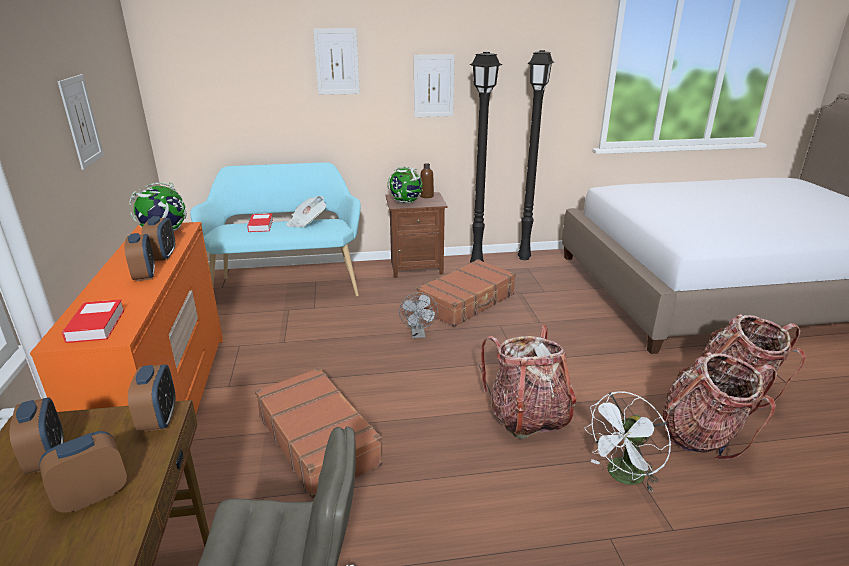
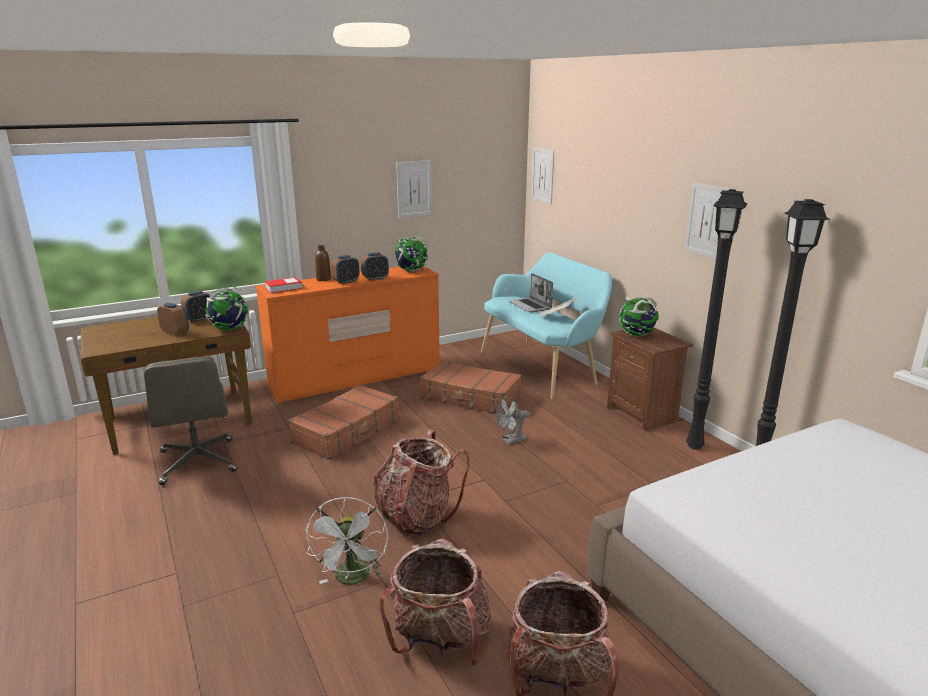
camera: 70 degrees right, 5 degrees down
(159, 419) = (229, 329): alarm clock -> globe
(260, 225) = (530, 306): book -> laptop
(337, 62) = (633, 178): picture -> picture (542, 175)
(426, 196) = (669, 340): brown bottle -> brown bottle (323, 279)
(467, 302) = (597, 454): brown suitcase -> brown suitcase (470, 397)
(622, 477) = (352, 579): white fan -> white fan turned 120 degrees counterclockwise

